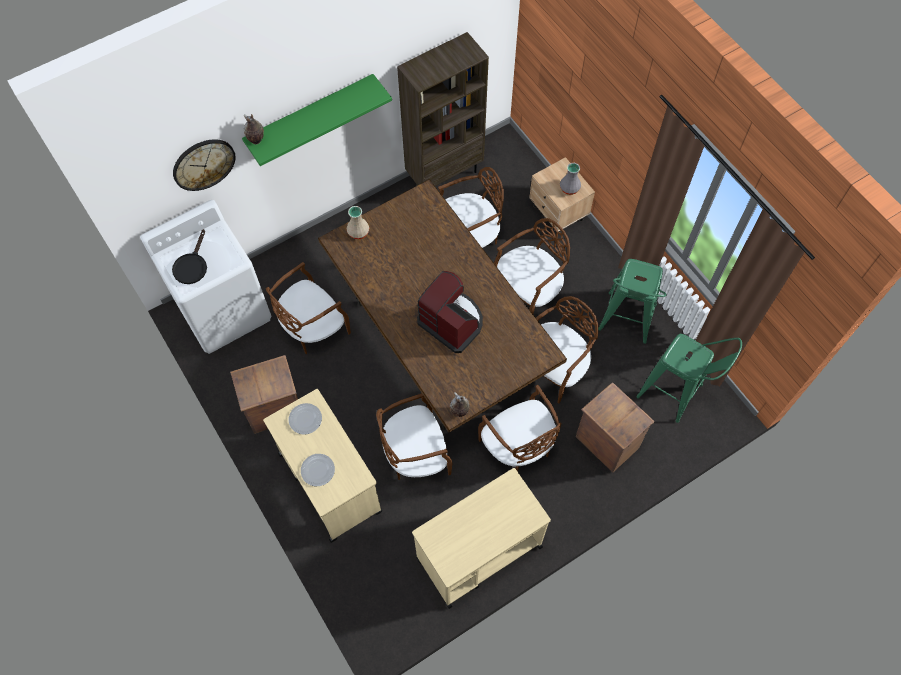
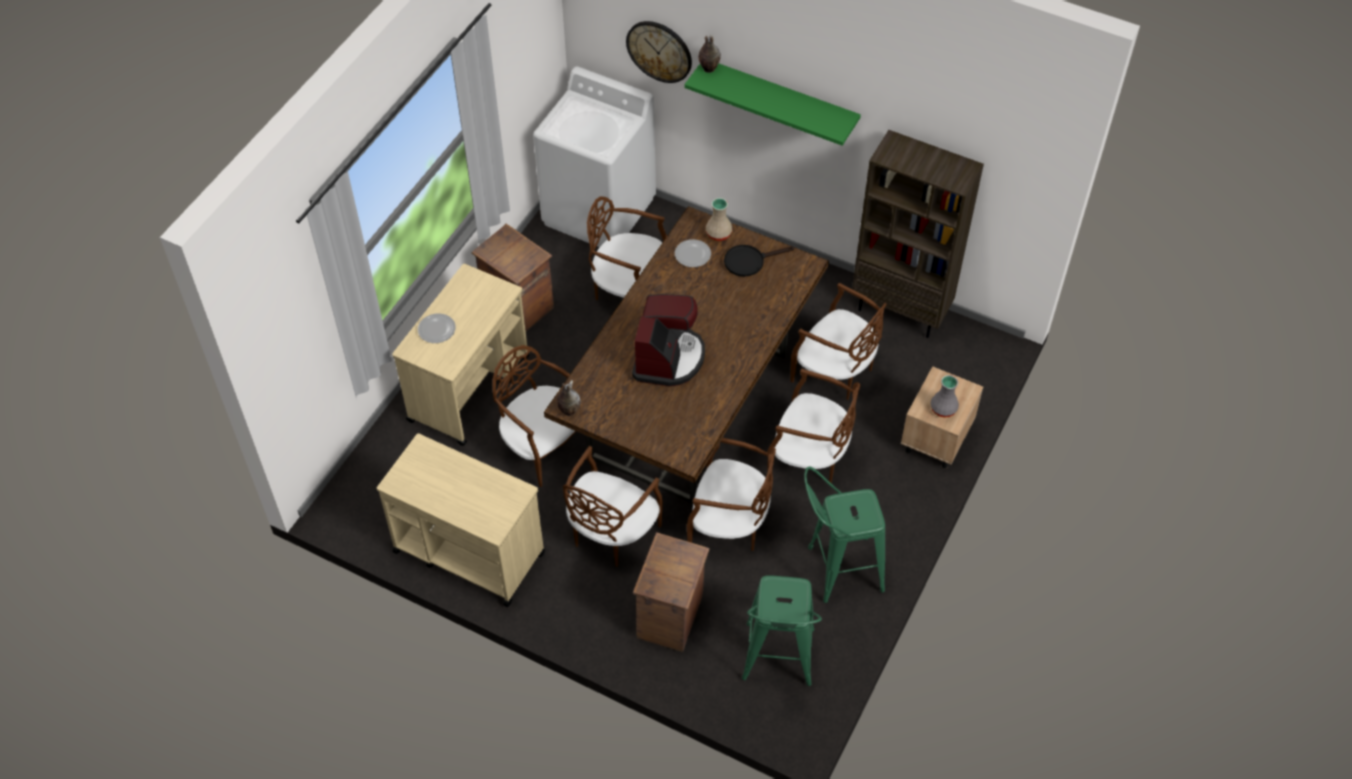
camera: 60 degrees right, 10 degrees down
(191, 265) = (577, 121): black frying pan -> black frying pan (749, 261)
(305, 420) = (483, 294): plate -> plate (692, 254)

